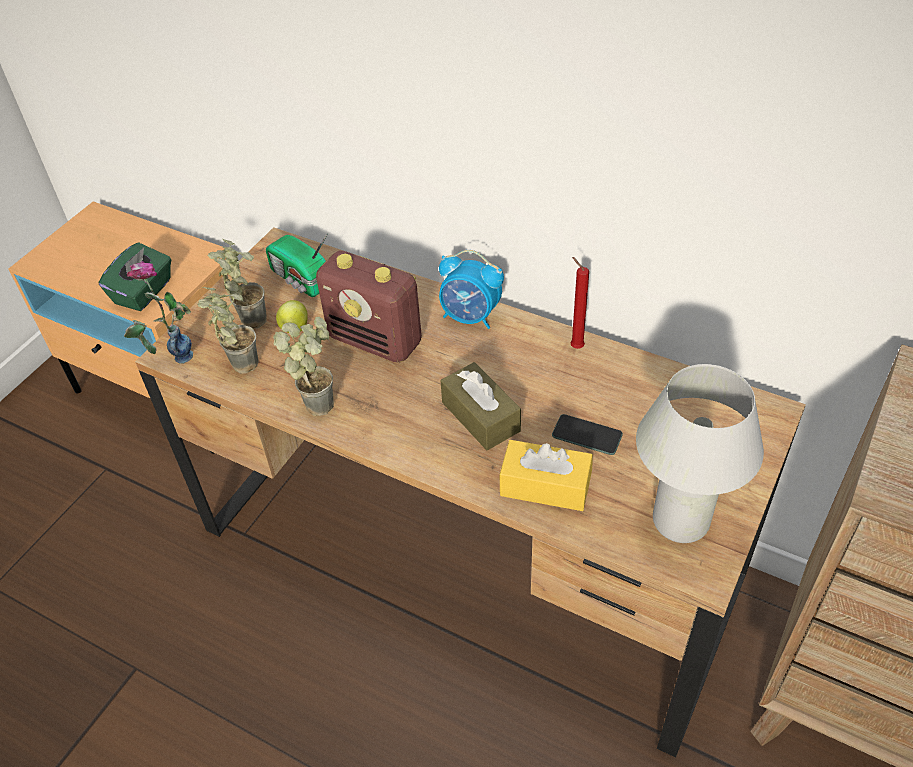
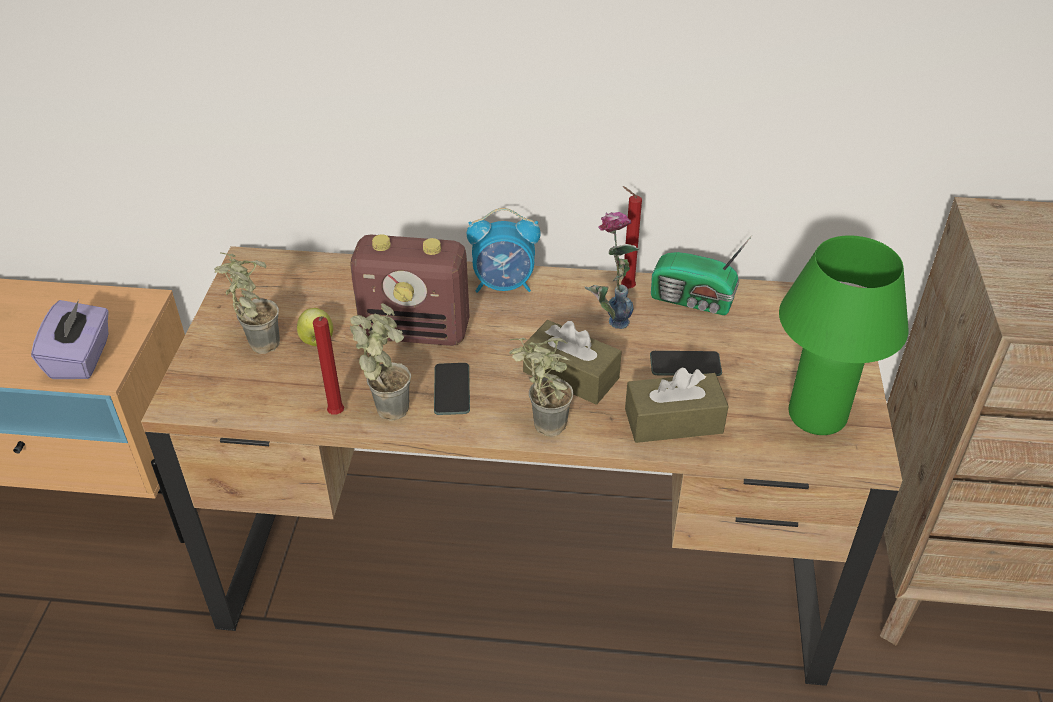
camera: 25 degrees left, 5 degrees down
(144, 292) = (81, 358): green tissue box -> purple tissue box
(170, 359) = (185, 408): vase -> vase (607, 328)
(237, 363) = (270, 392): potted plant -> potted plant (539, 427)
(275, 398) = (336, 415): none -> red candle
(301, 280) = (295, 291): radio -> radio (694, 301)
(375, 401) = (452, 389): none -> phone
(545, 486) = (673, 421): yellow tissue box -> brown tissue box
(680, 521) = (817, 416): white table lamp -> green table lamp

